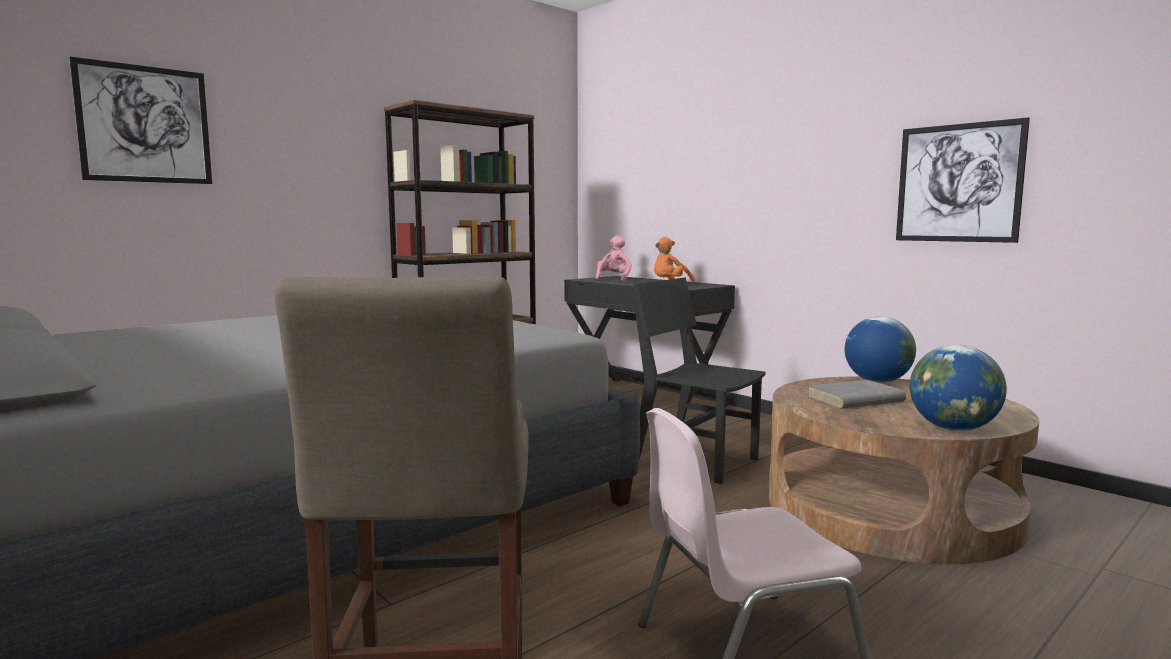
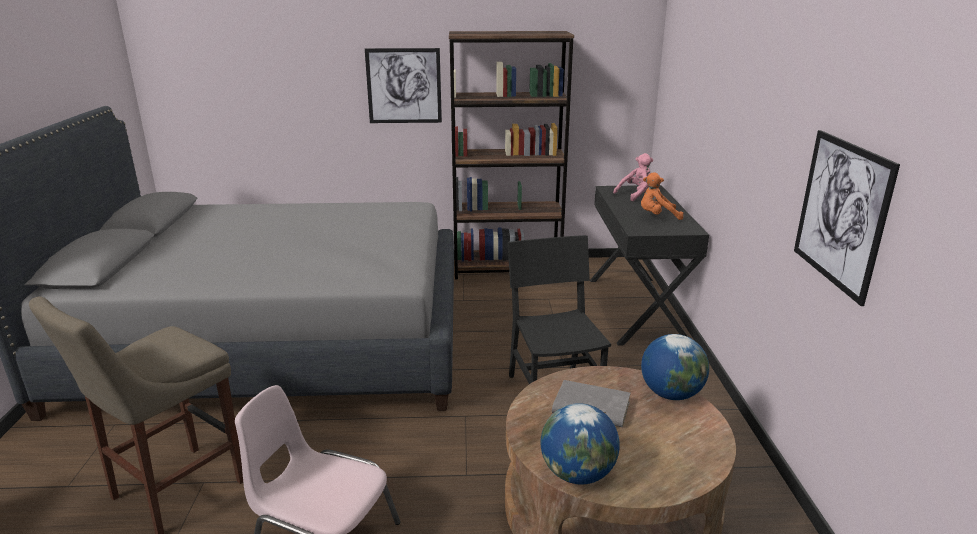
camera: 40 degrees right, 15 degrees up
(145, 124) = (282, 60): picture -> picture (404, 86)

